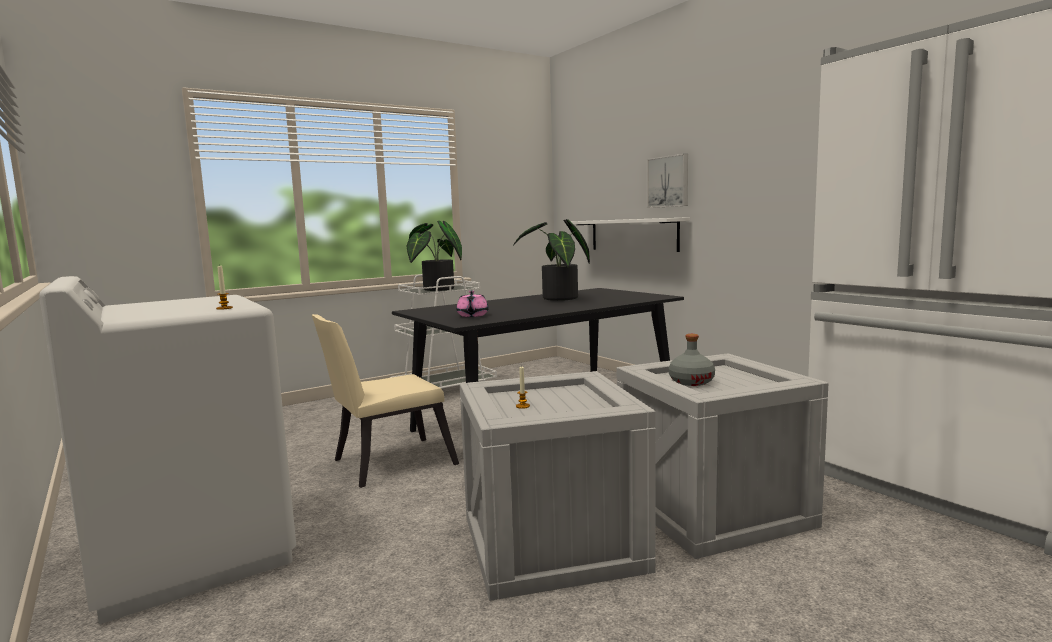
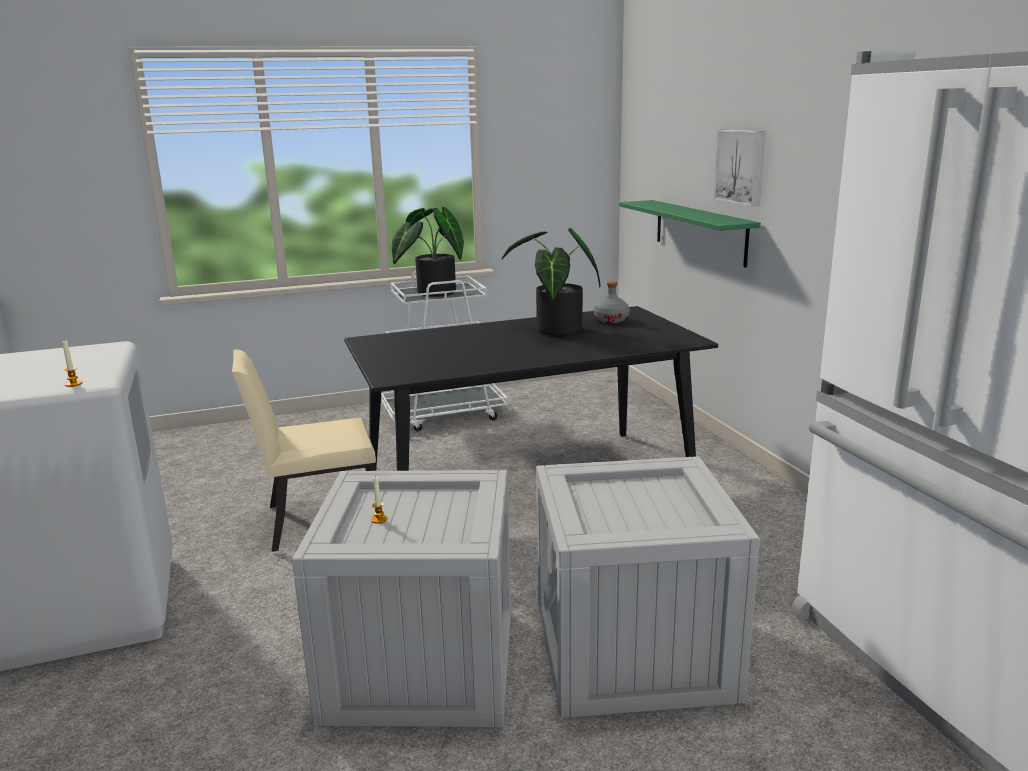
camera: 15 degrees right, 10 degrees up
(472, 315) = (417, 361): pink teapot -> none
(633, 235) = (699, 231): white shelf -> green shelf
(691, 381) = (606, 503): grey bottle -> grey bottle (611, 320)

